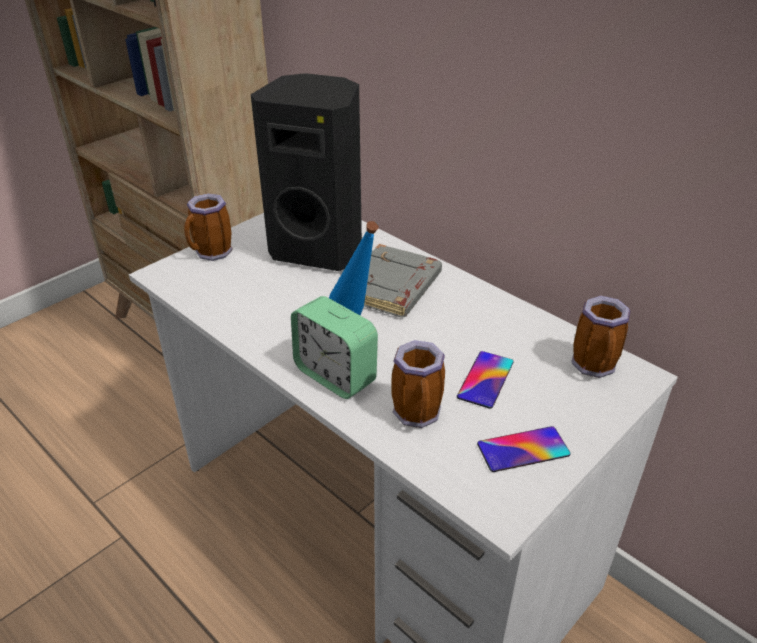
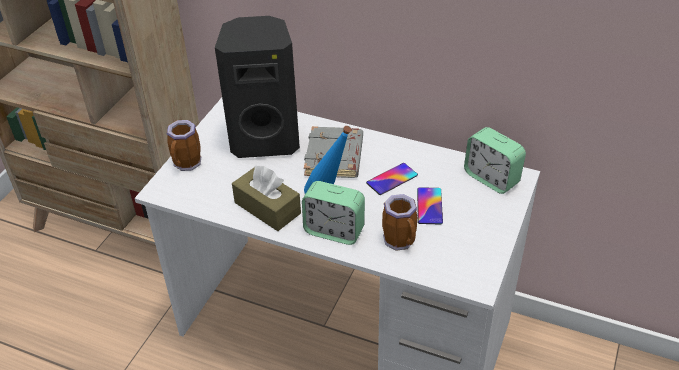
camera: 20 degrees left, 5 degrees up
(270, 324) = (267, 208): none -> brown tissue box
(523, 449) = (472, 244): phone -> phone (392, 179)
(596, 367) = (491, 178): mug -> alarm clock

